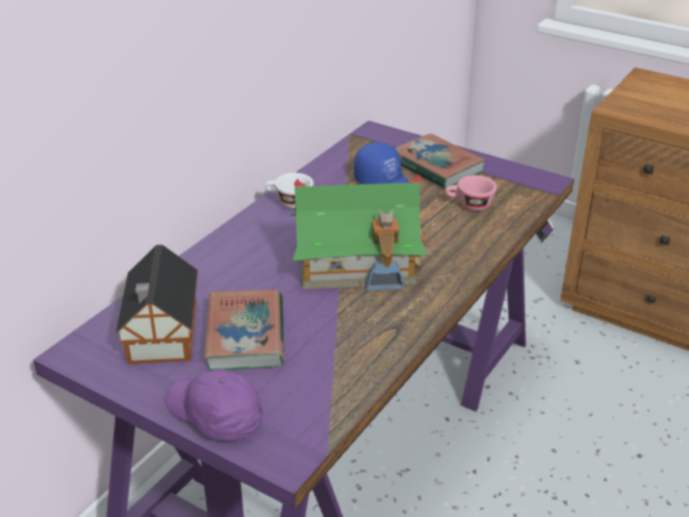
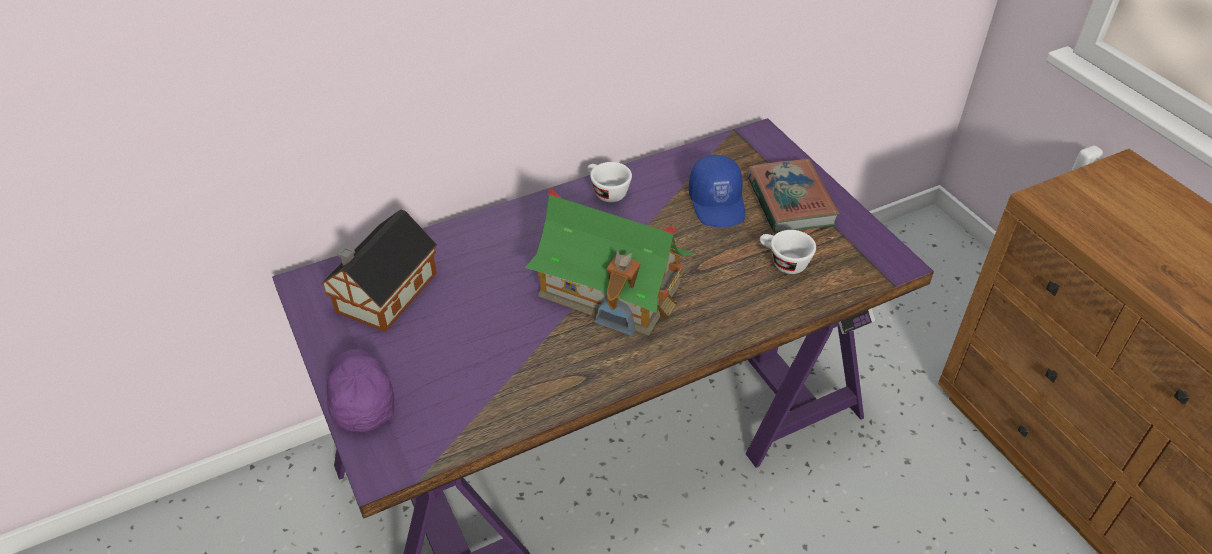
camera: 30 degrees right, 10 degrees up
(246, 335) = (449, 326): book -> none
(469, 205) = (783, 262): pink cup -> white cup

